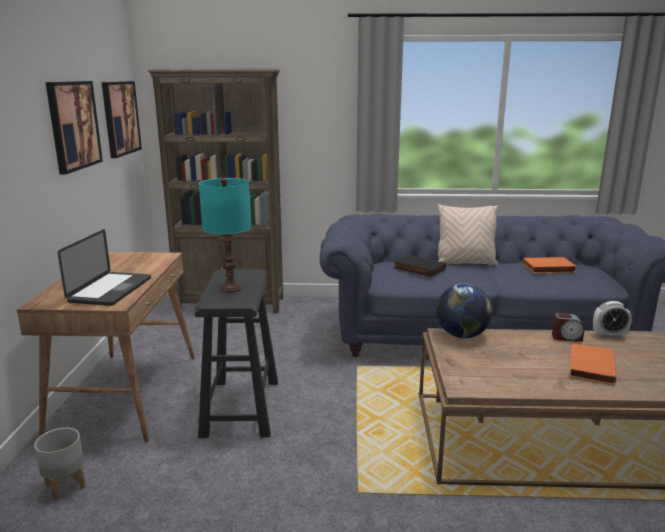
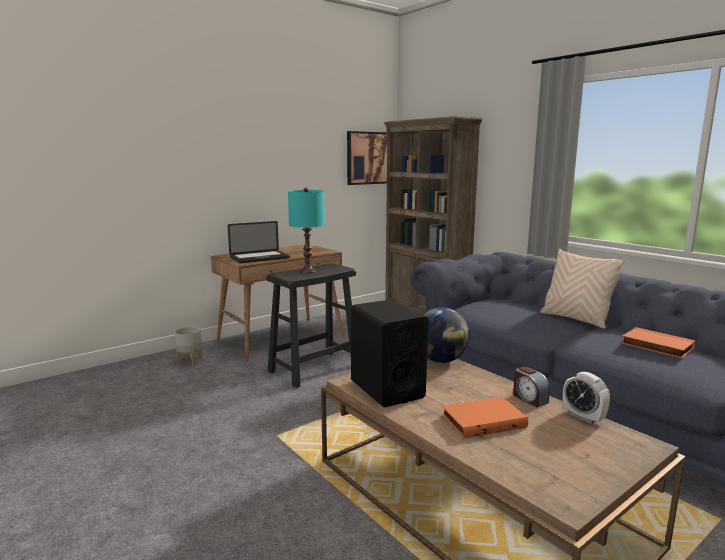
camera: 50 degrees right, 5 degrees down
(73, 125) = (305, 157): picture -> none
(418, 269) = (510, 309): black book -> none
(497, 378) = (386, 389): none -> black speaker

